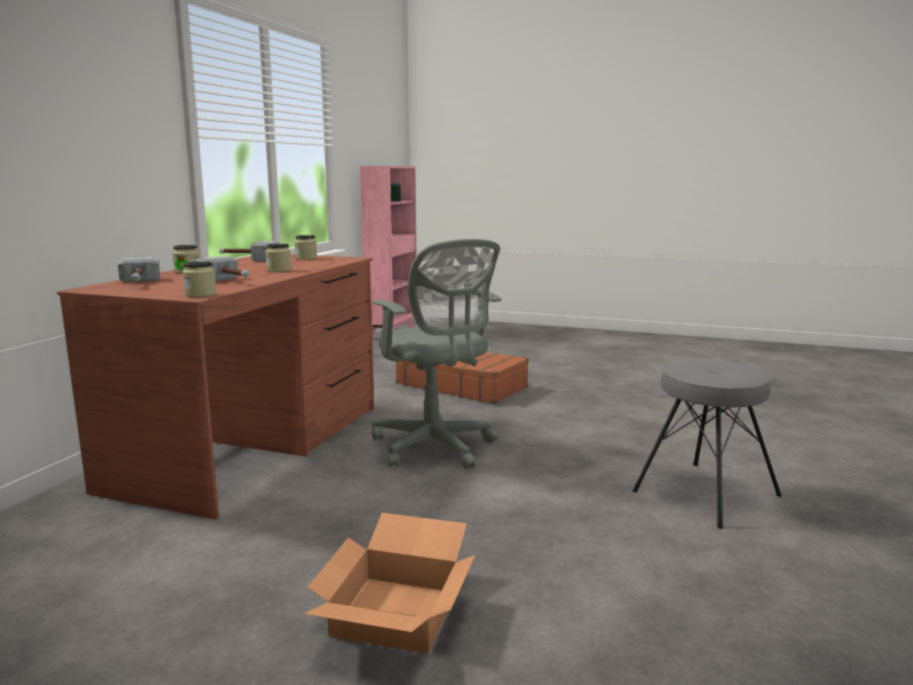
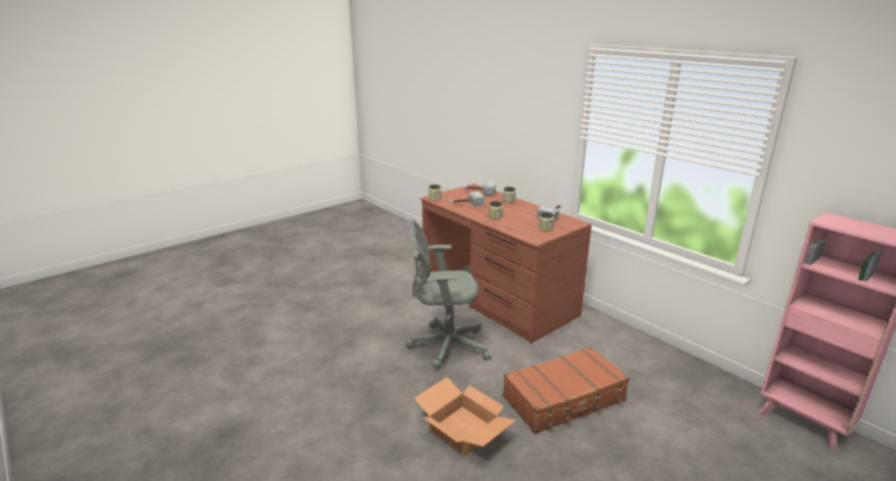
camera: 120 degrees right, 10 degrees up
(394, 611) = (325, 299): cardboard box -> cardboard box (464, 429)
(704, 493) = (294, 411): grey stool -> none

